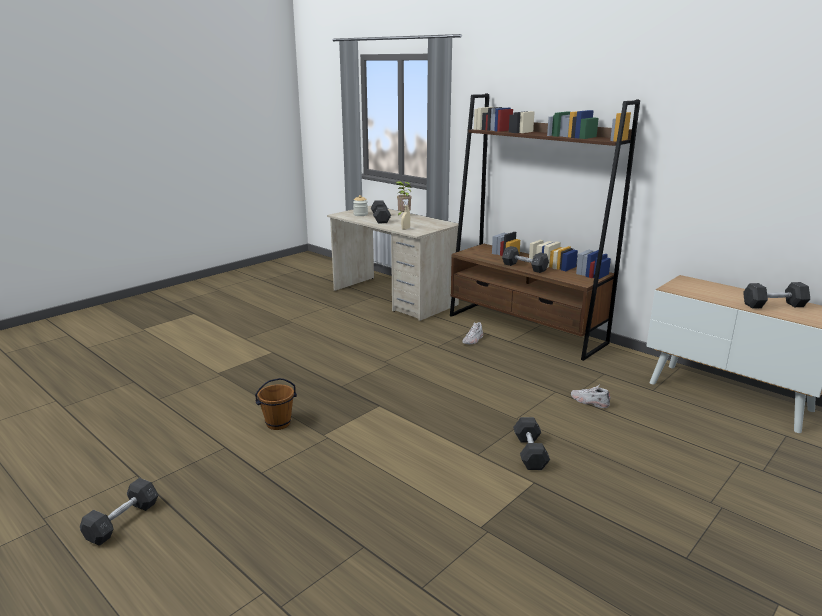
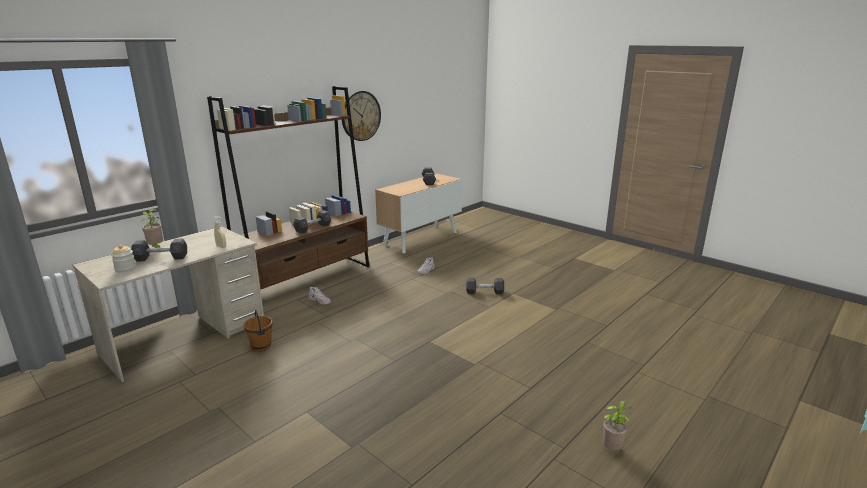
camera: 90 degrees left, 0 degrees up
(122, 521) = (612, 449): grey dumbbell -> potted plant
(278, 423) = (460, 388): brown bucket -> brown bucket (261, 346)
(685, 153) = (360, 116): none -> wall clock

